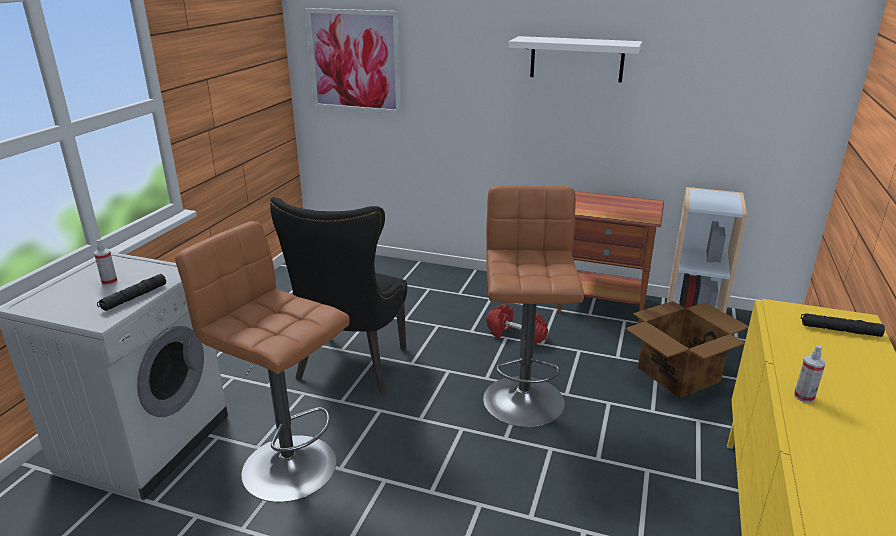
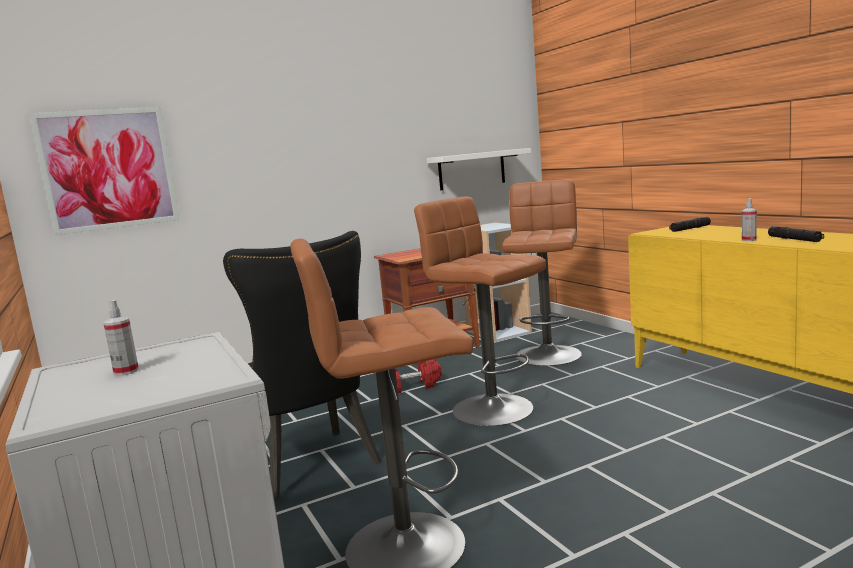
camera: 45 degrees left, 15 degrees down
(134, 297) = (210, 360): black flashlight -> black flashlight (794, 239)
(576, 59) = (351, 135): white shelf -> white shelf (471, 170)
(679, 374) = (549, 355): cardboard box -> brown stool

